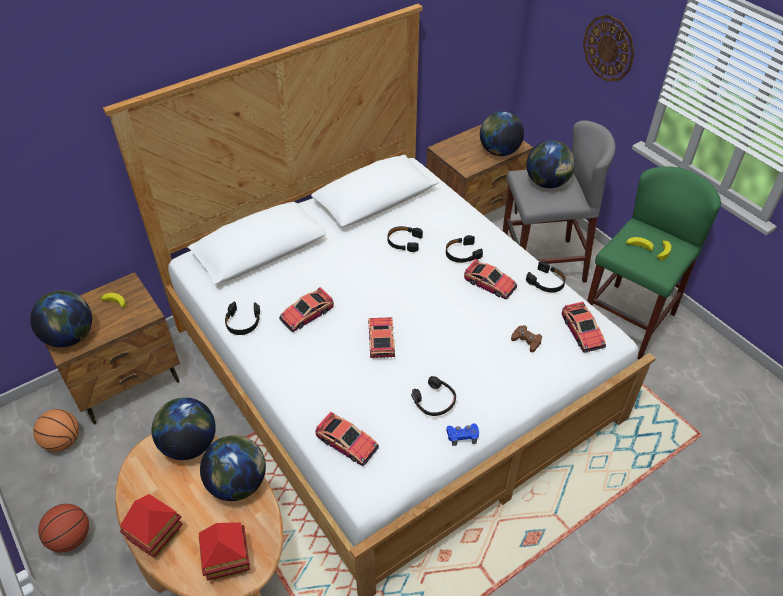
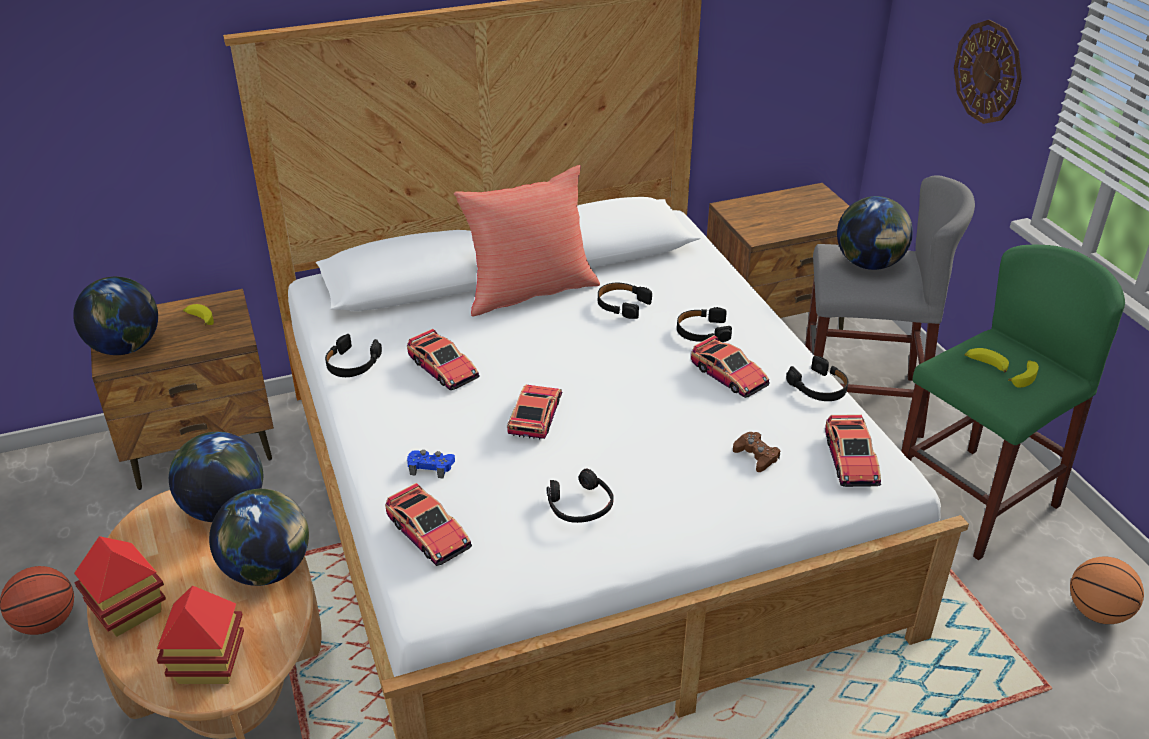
camera: 15 degrees right, 10 degrees down
(63, 441) = (90, 502): basketball -> basketball (1097, 612)
(306, 314) = (443, 368): toy car -> toy car turned 105 degrees counterclockwise
(339, 241) = (529, 291): none -> red pillow
(462, 436) = (605, 559): blue game controller -> blue game controller (431, 467)
(499, 151) = (815, 222): globe -> none

